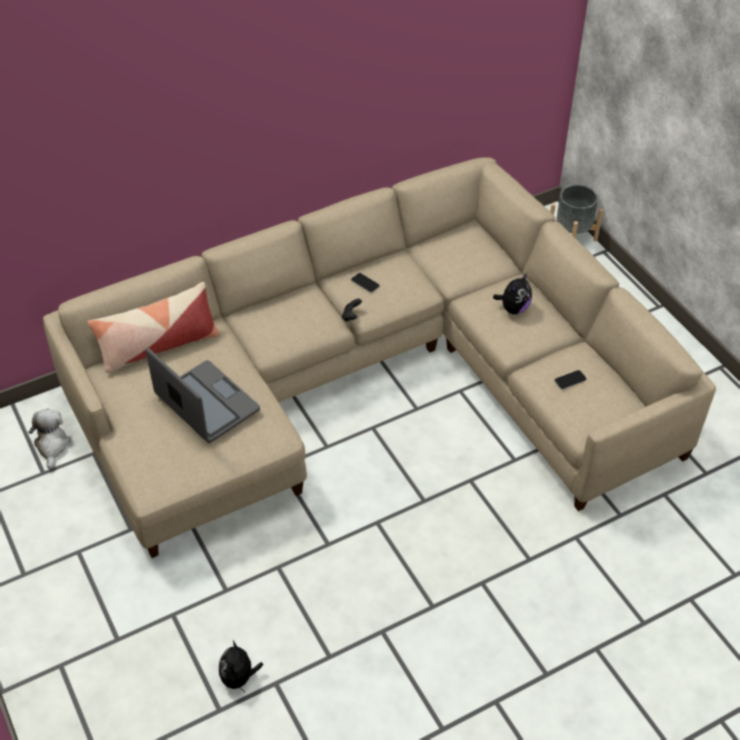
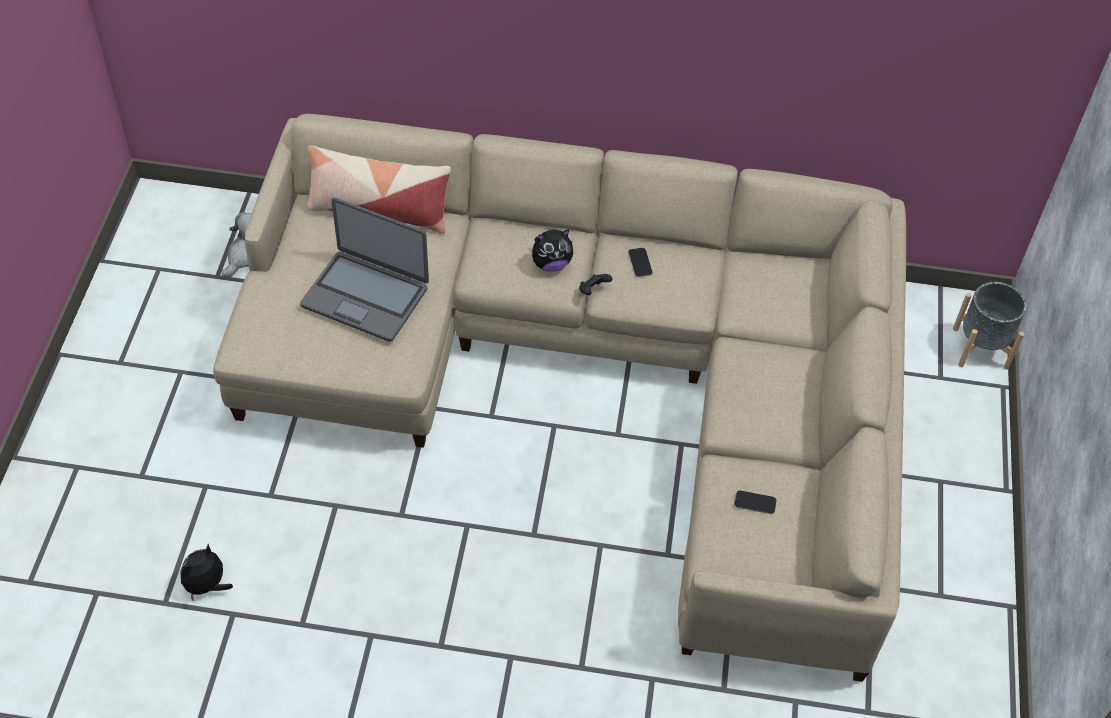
camera: 35 degrees right, 5 degrees up
(206, 404) = (366, 296): laptop -> laptop turned 120 degrees clockwise
(513, 308) = (772, 385): plush toy -> plush toy (551, 264)

